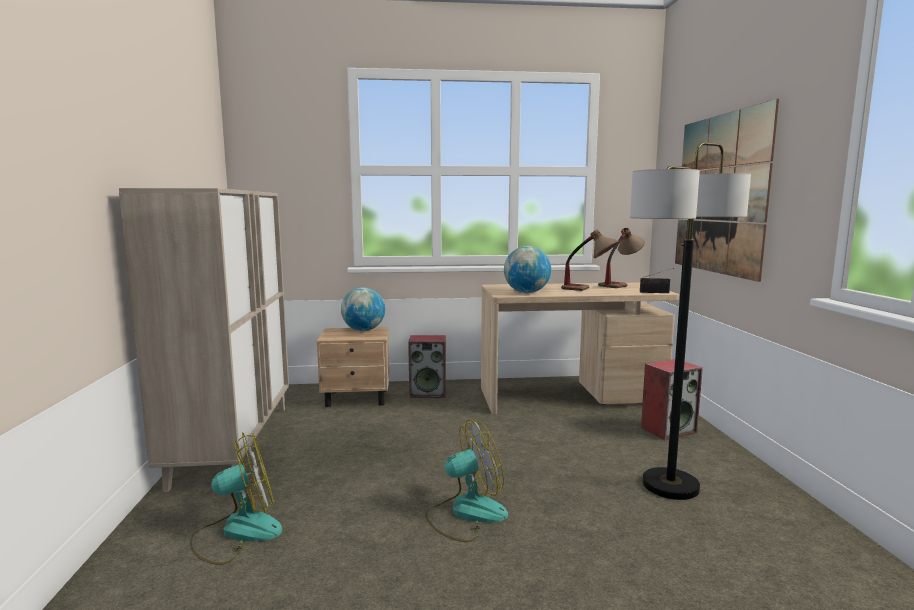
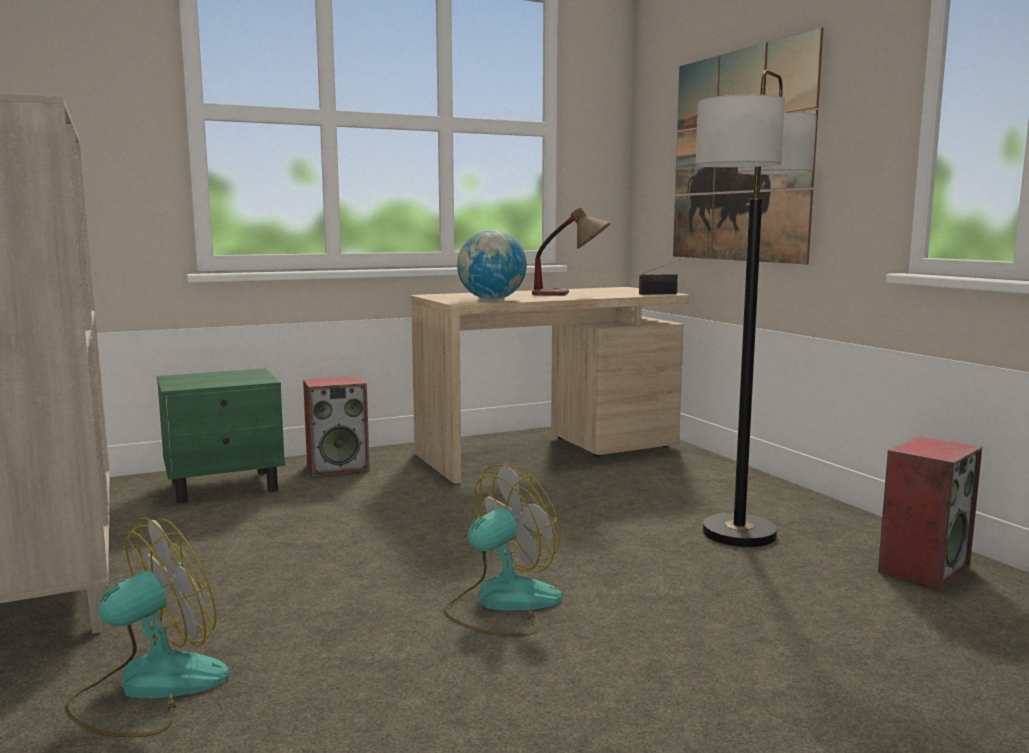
camera: 20 degrees left, 0 degrees up
(357, 398) = (226, 486): beige nightstand -> green nightstand
(363, 330) = (229, 374): globe -> none
(620, 284) = (602, 289): table lamp -> none
(668, 430) = (697, 475): speaker -> speaker (923, 569)

